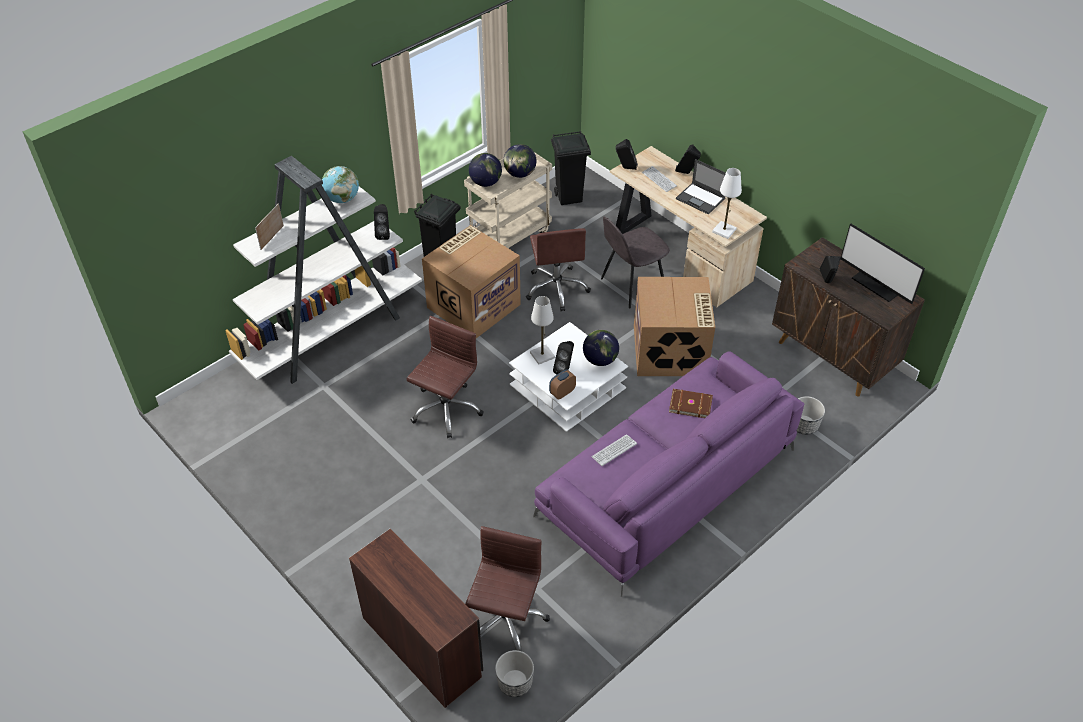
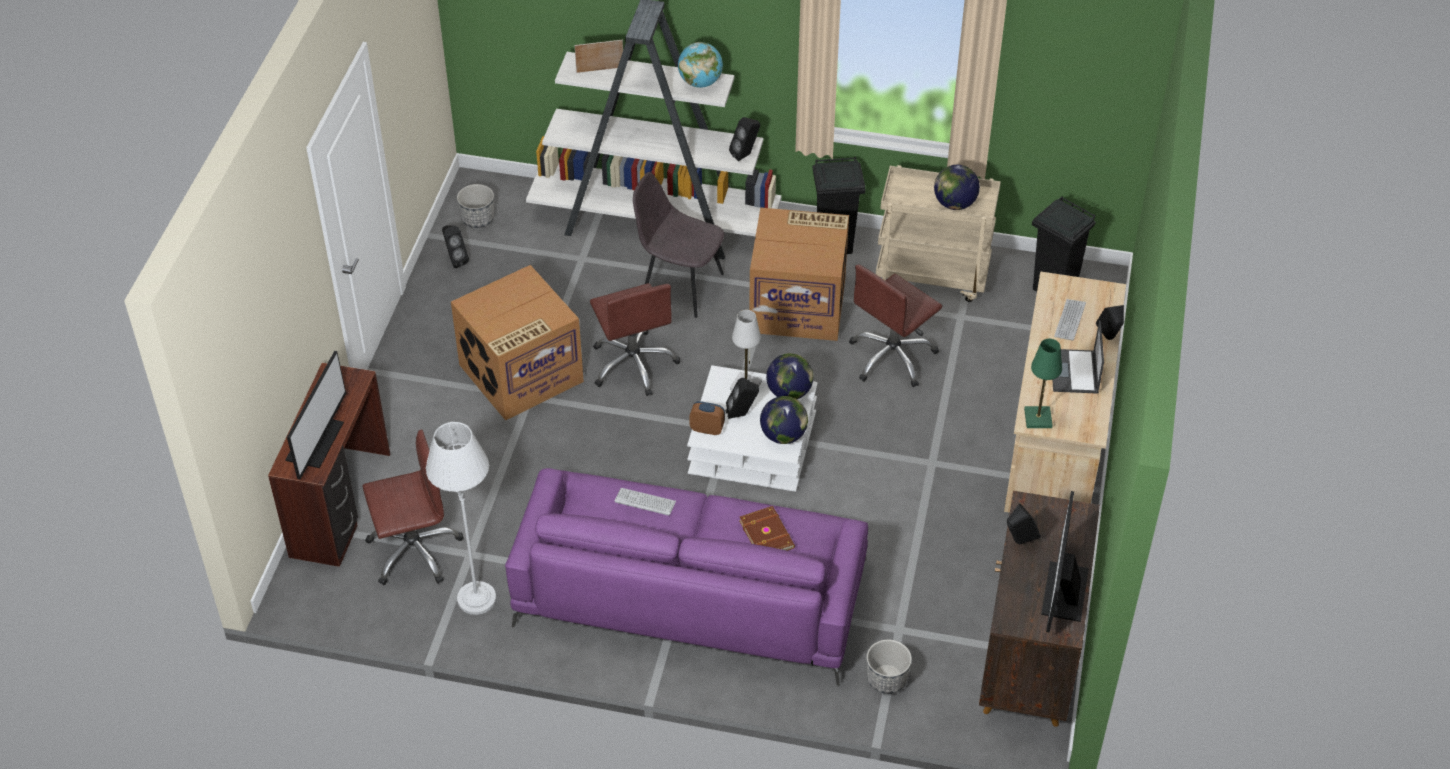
camera: 55 degrees right, 0 degrees up
(429, 601) = (316, 441): none -> monitor
(446, 409) = (634, 364): brown office chair -> brown office chair turned 75 degrees clockwise
(485, 183) = (910, 186): globe -> globe (789, 392)
(514, 683) = (351, 594): planter -> planter (477, 219)
(580, 605) = (476, 599): none -> grey floor lamp
(625, 168) = (1059, 282): black speaker -> black speaker (455, 260)
(631, 286) = (962, 418): grey chair -> grey chair (680, 286)
(671, 351) = (890, 503): cardboard box -> cardboard box (520, 375)
(724, 231) = (1038, 418): white table lamp -> green table lamp

